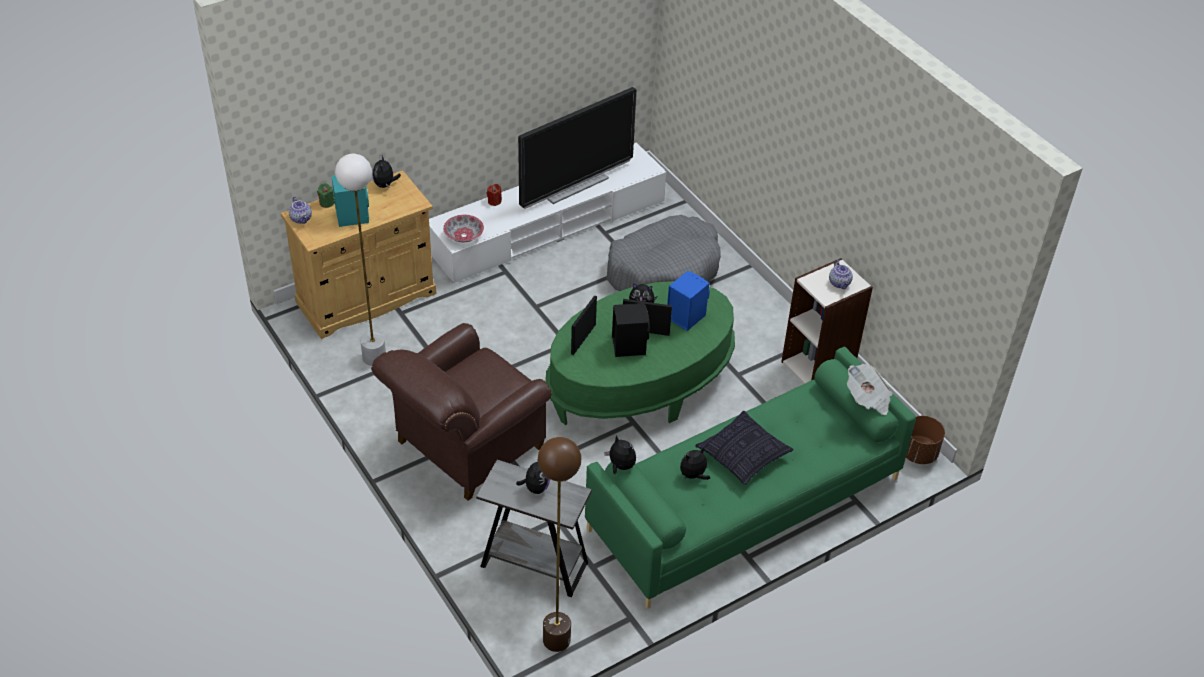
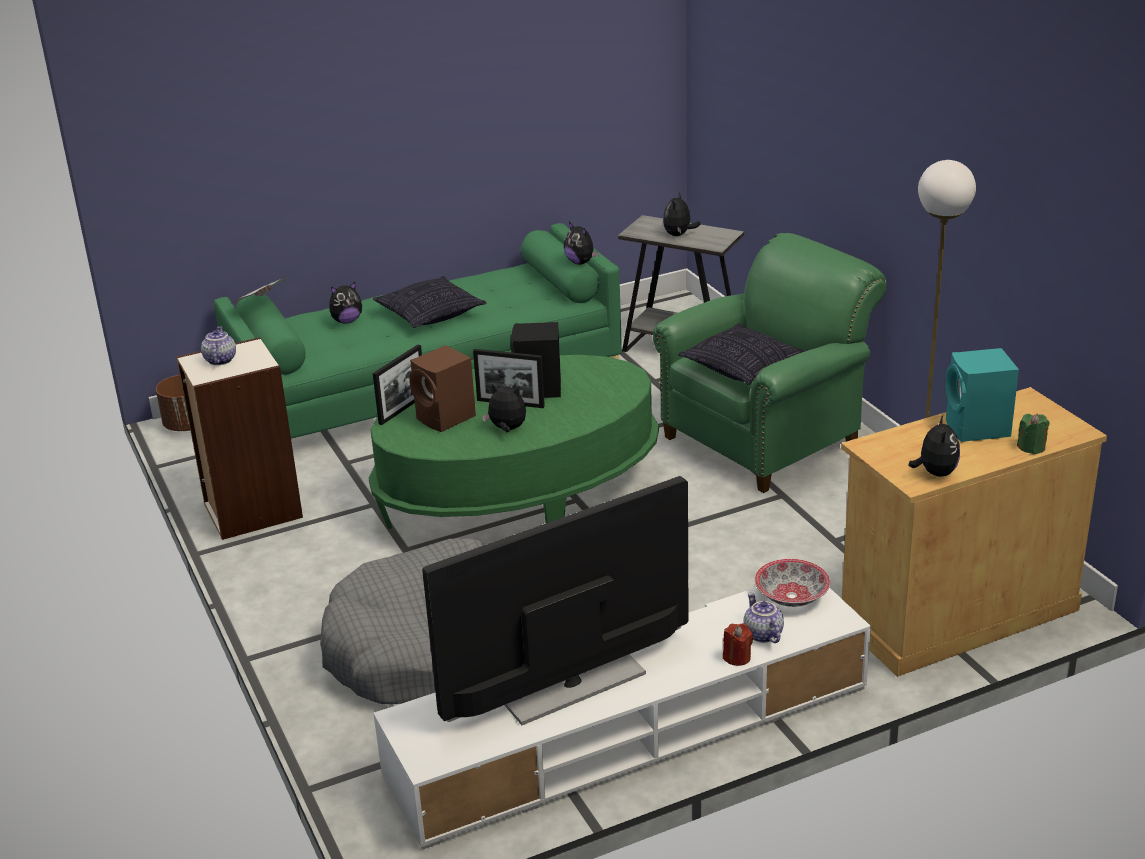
camera: 170 degrees left, 15 degrees down
(301, 219) = (1064, 426): teapot -> teapot (762, 634)
(464, 448) = (768, 438): brown armchair -> green armchair
(483, 370) = (742, 368): none -> pillow
(556, 640) = (661, 308): brown floor lamp -> none
(583, 339) = (601, 396): picture frame -> picture frame (402, 409)
(685, 316) = (446, 418): blue speaker -> brown speaker
(693, 475) = (494, 302): plush toy -> plush toy (347, 321)

